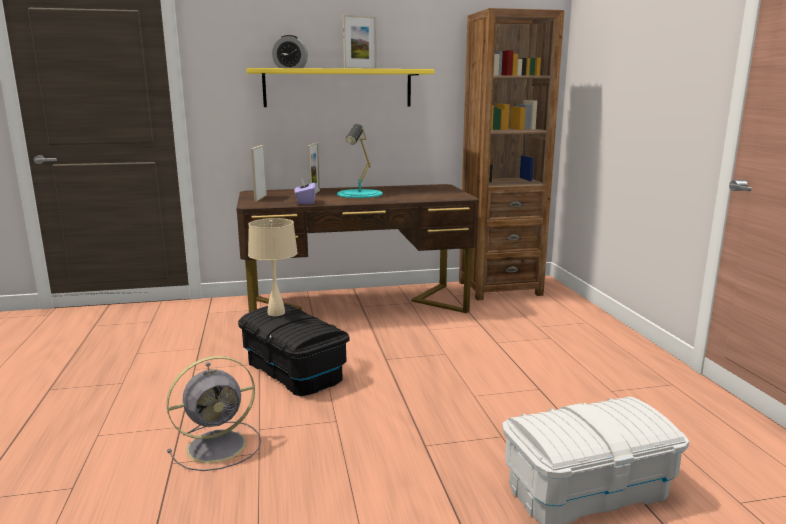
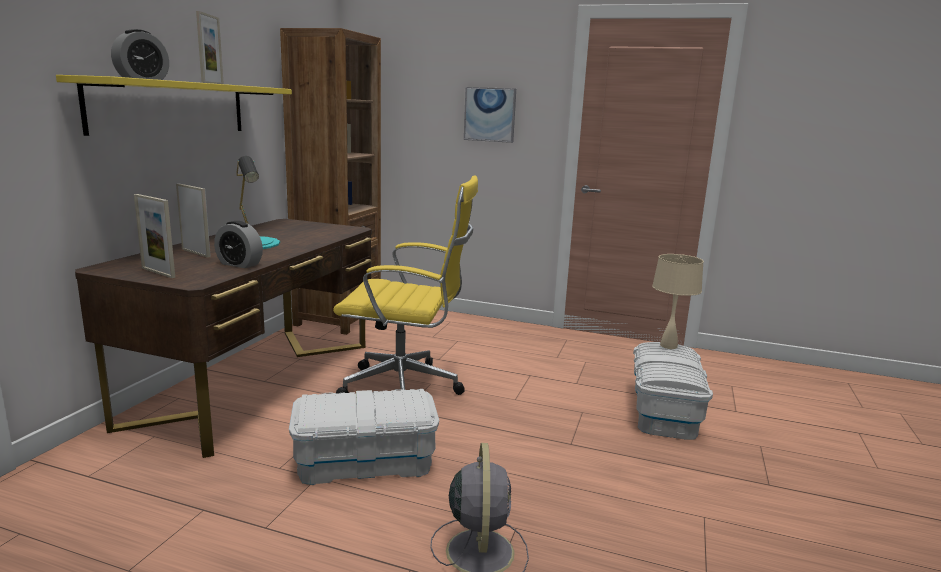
camera: 60 degrees left, 0 degrees up
(276, 313) = (333, 403): beige table lamp -> beige table lamp (668, 345)
(293, 371) = (365, 462): black storage box -> white storage box
(305, 202) = (239, 264): purple tissue box -> alarm clock
(421, 348) = (407, 388): none -> yellow office chair
(661, 84) = (490, 114): none -> picture

